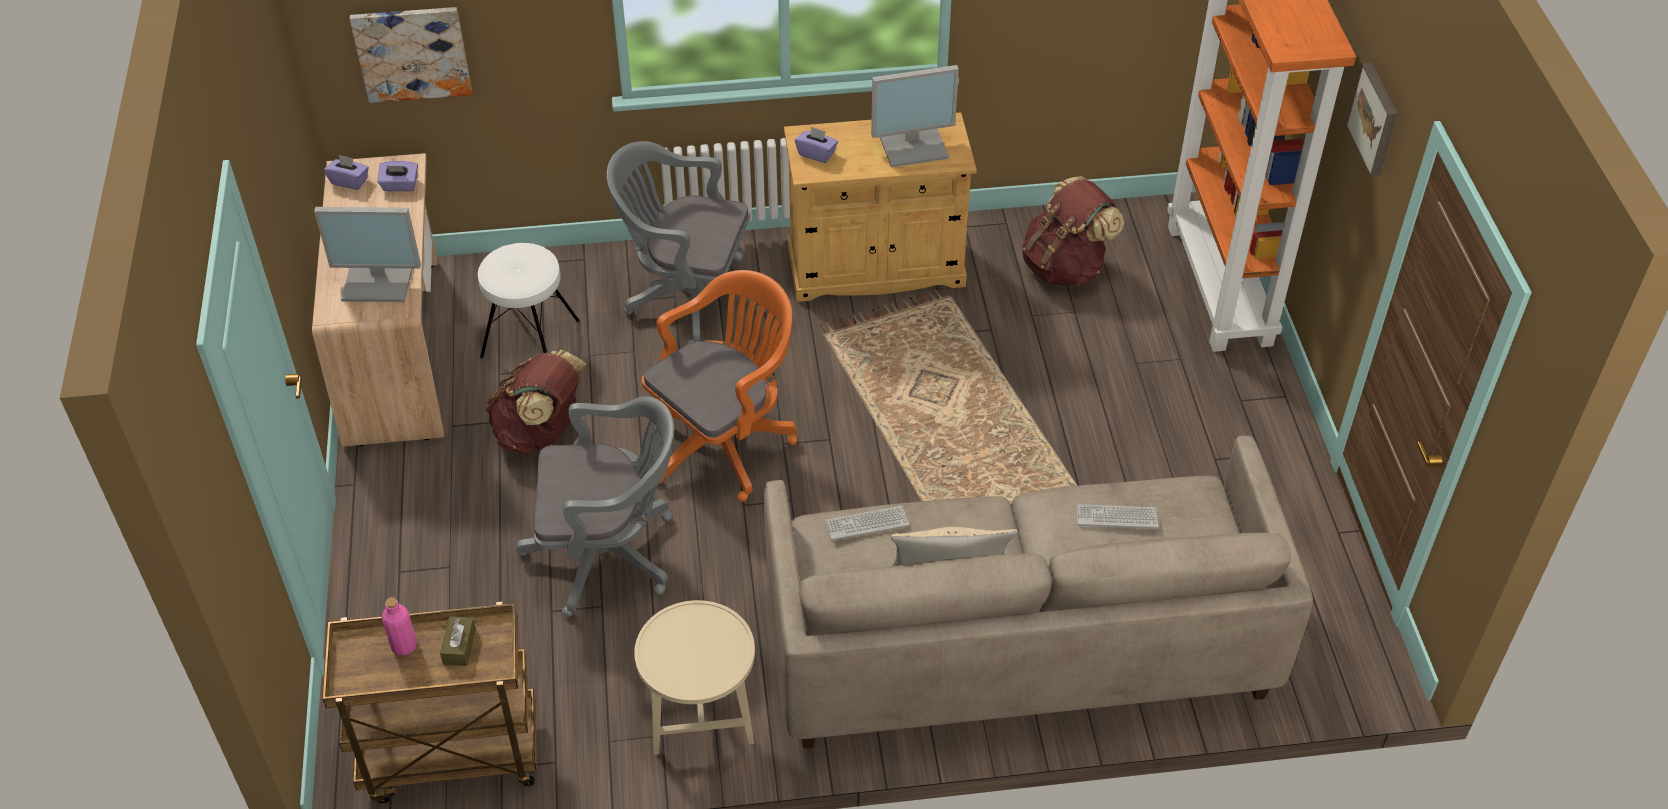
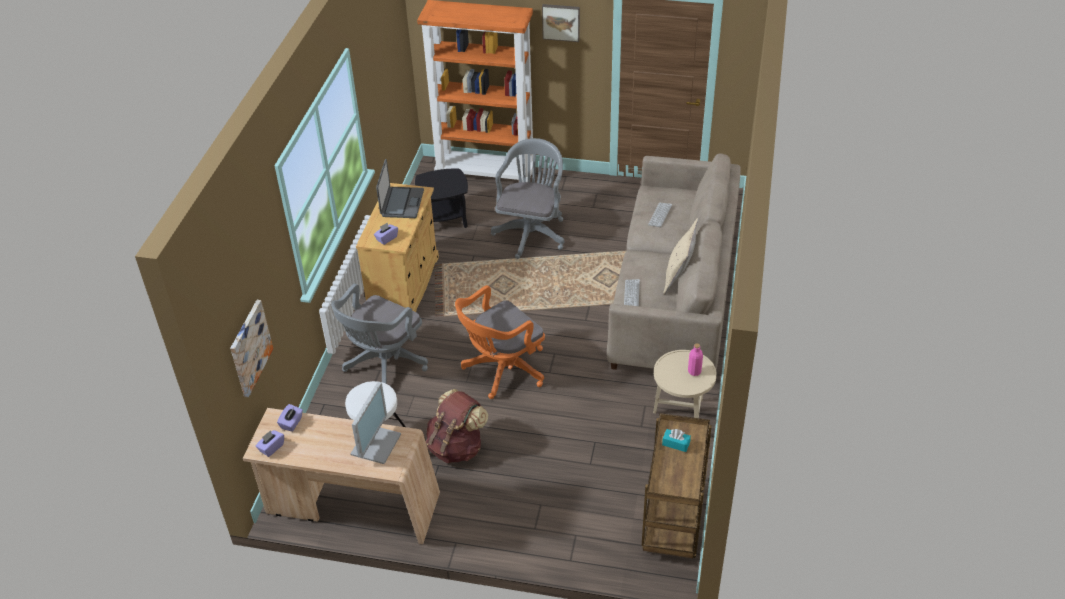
camera: 70 degrees left, 5 degrees down
(404, 645) = (668, 466): pink bottle -> pink bottle (694, 371)
(459, 646) = (676, 444): brown tissue box -> turquoise tissue box
(610, 554) = (560, 432): grey office chair -> grey office chair (531, 232)
(725, 441) = (501, 370): orange office chair -> orange office chair turned 105 degrees counterclockwise
(914, 145) = (401, 203): monitor -> laptop
(1065, 267) = (445, 219): brown backpack -> black side table

